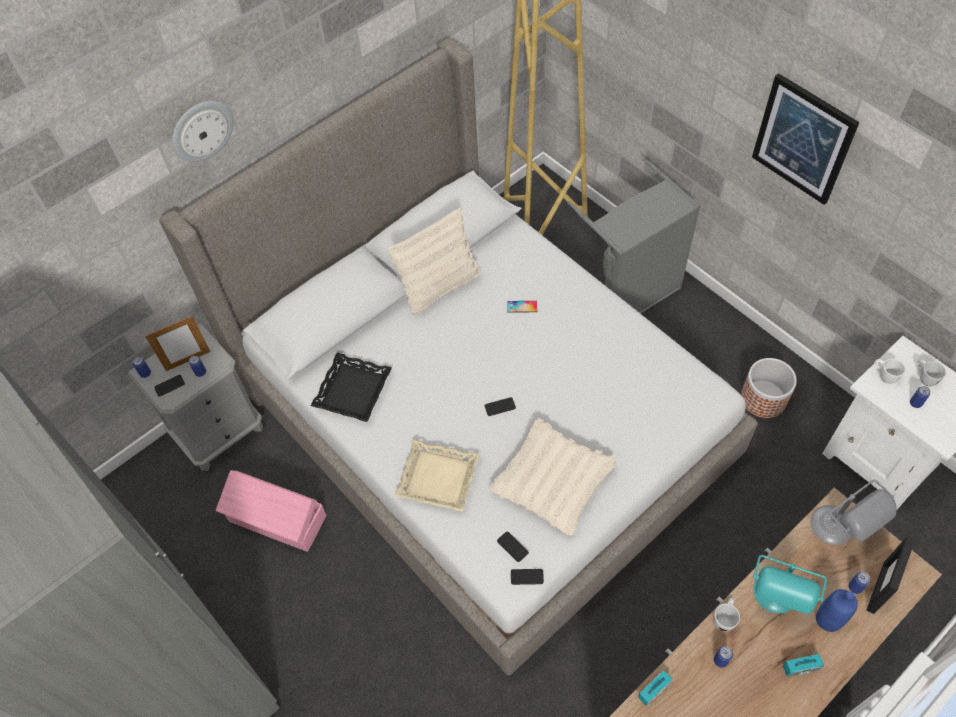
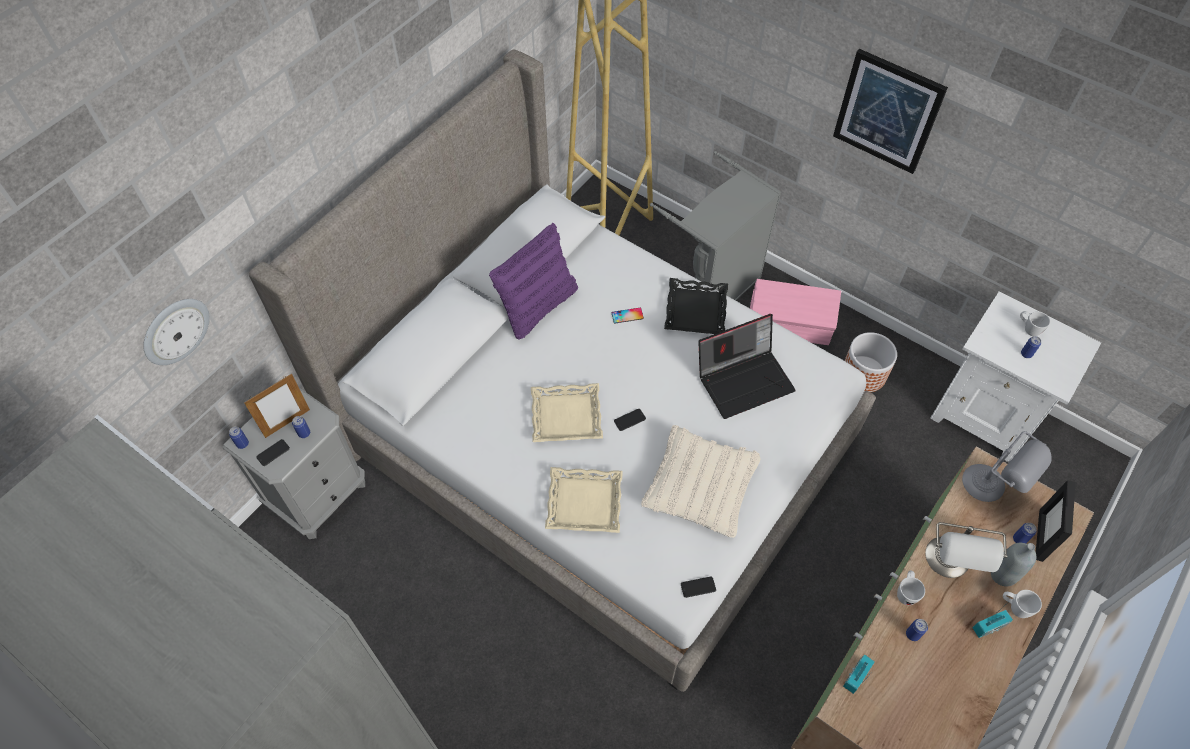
camera: 15 degrees left, 0 degrees up
(202, 130) = (285, 171): wall clock -> wall clock (175, 330)
(278, 520) = (403, 577): pink storage box -> pink storage box (789, 325)
(353, 391) = (473, 427): black tray -> black tray (696, 311)
(439, 287) = (538, 307): beige pillow -> purple pillow
(441, 394) = (566, 416): none -> beige tray
(512, 547) = (677, 559): phone -> none
(621, 385) = (744, 379): none -> laptop
(774, 601) = (949, 566): turquoise table lamp -> white table lamp
(828, 619) = (1002, 575): blue bottle -> grey bottle
(883, 376) = (991, 332): white mug -> white mug (1014, 607)

